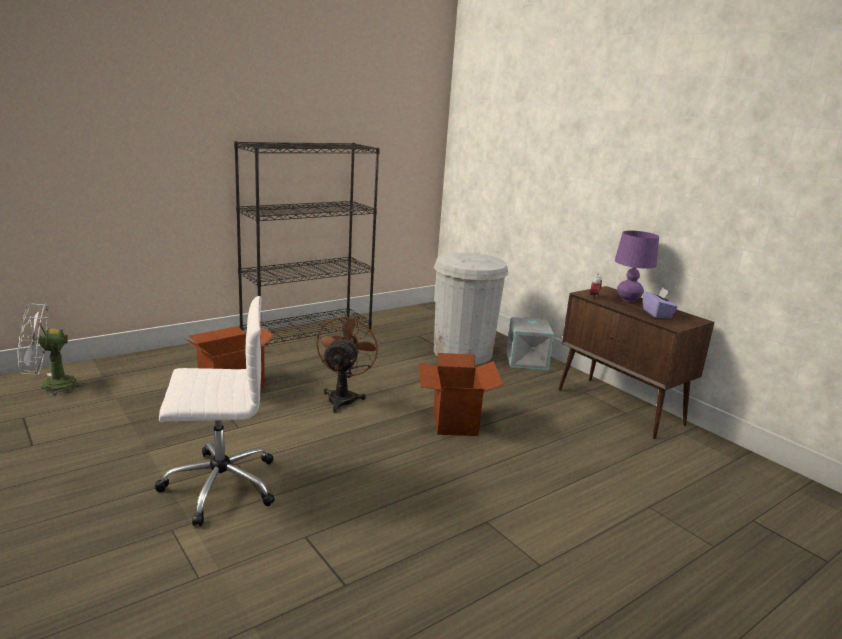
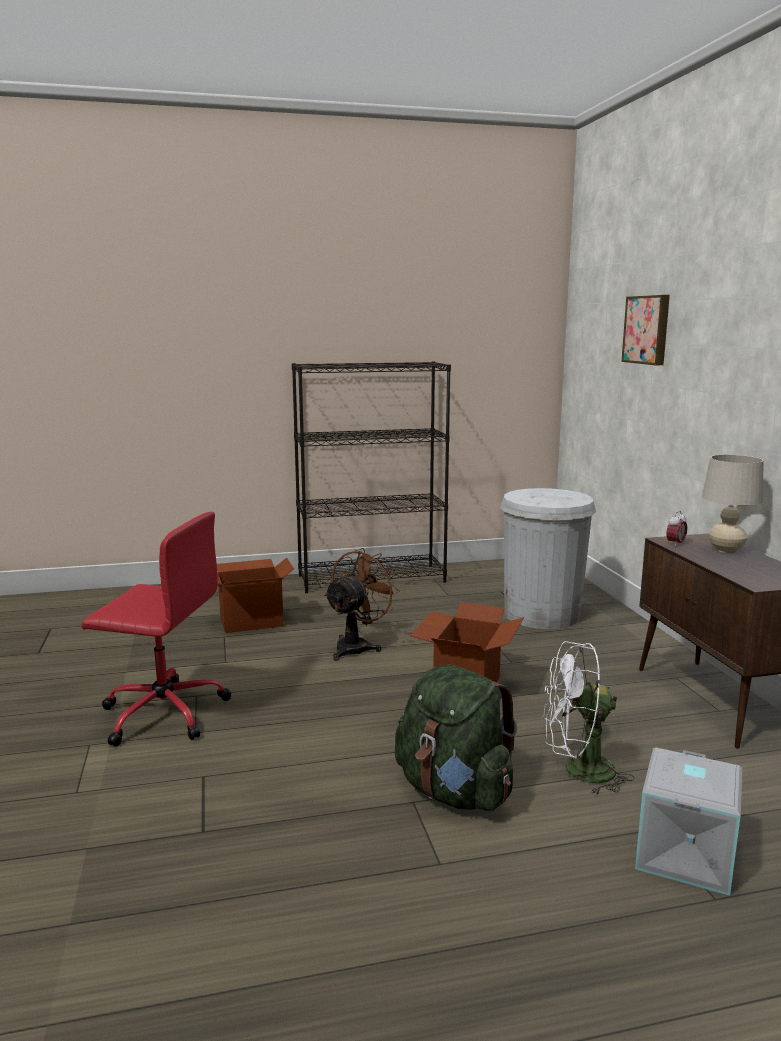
camera: 25 degrees right, 5 degrees down
(50, 385) = (93, 604): white fan -> white fan (578, 771)
(218, 485) = (162, 713): white office chair -> red office chair
(508, 507) = (454, 792): none -> green backpack
(527, 361) = (623, 632): grey storage box -> grey storage box (687, 855)
(540, 128) = (648, 330): none -> picture
(628, 299) = (725, 550): purple table lamp -> beige table lamp
(657, 314) = (749, 569): purple tissue box -> none

